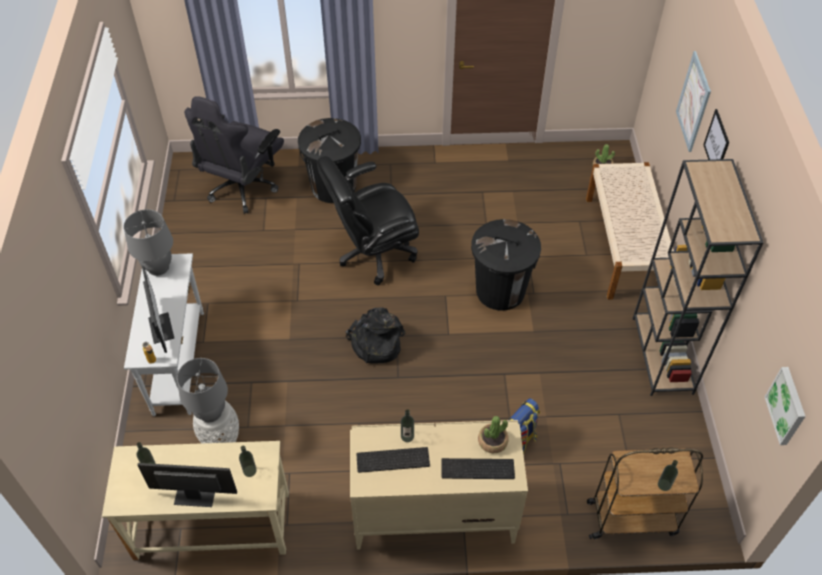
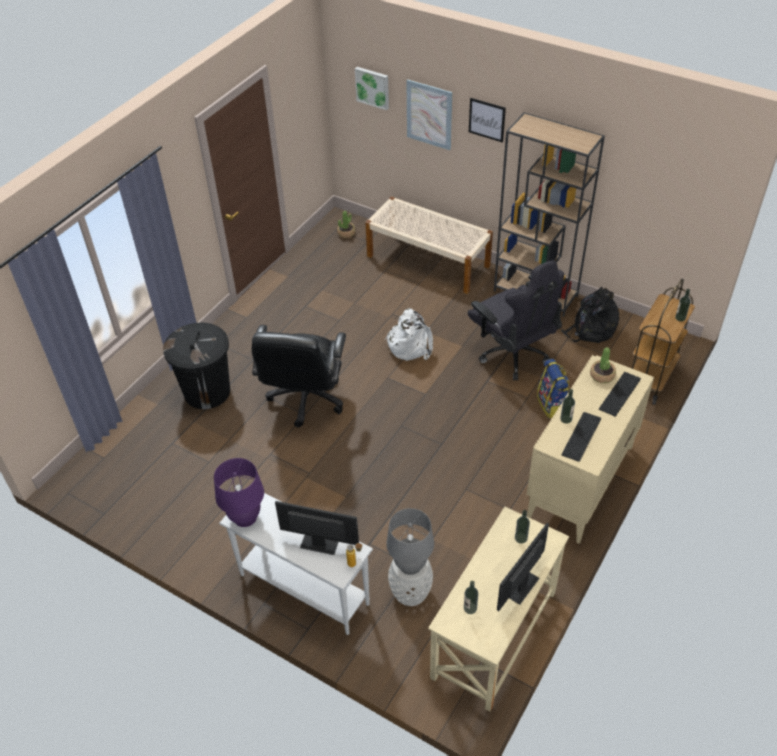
camera: 55 degrees left, 5 degrees down
(158, 267) = (245, 517): grey table lamp -> purple table lamp
(244, 185) = (140, 452): black office chair -> black office chair (511, 352)
(375, 344) = (398, 442): black backpack -> black backpack (591, 329)
(500, 291) = (410, 345): black trash can -> white backpack
(787, 406) = (700, 209): picture -> picture (373, 87)

